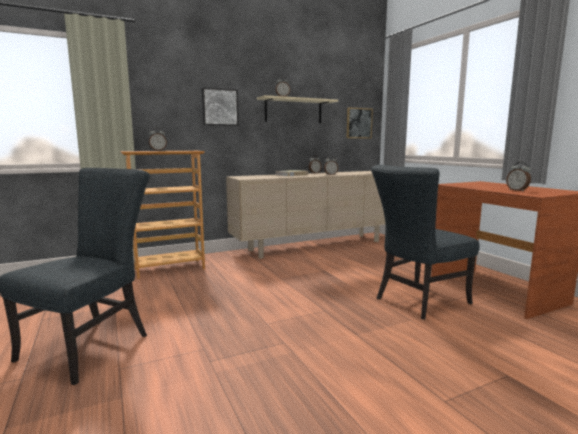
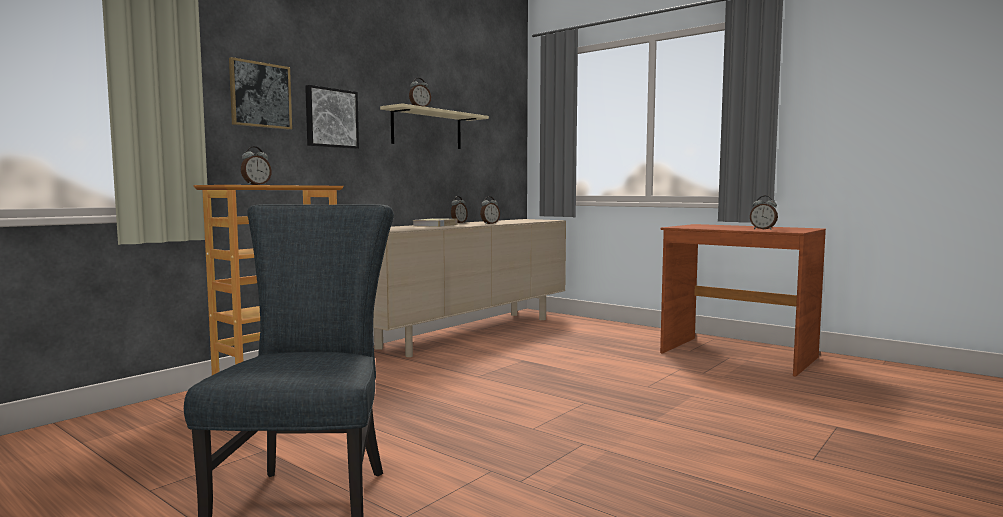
camera: 25 degrees left, 5 degrees down
(359, 123) = (503, 151): picture -> picture (260, 95)
(417, 301) = (675, 376): grey chair -> none

